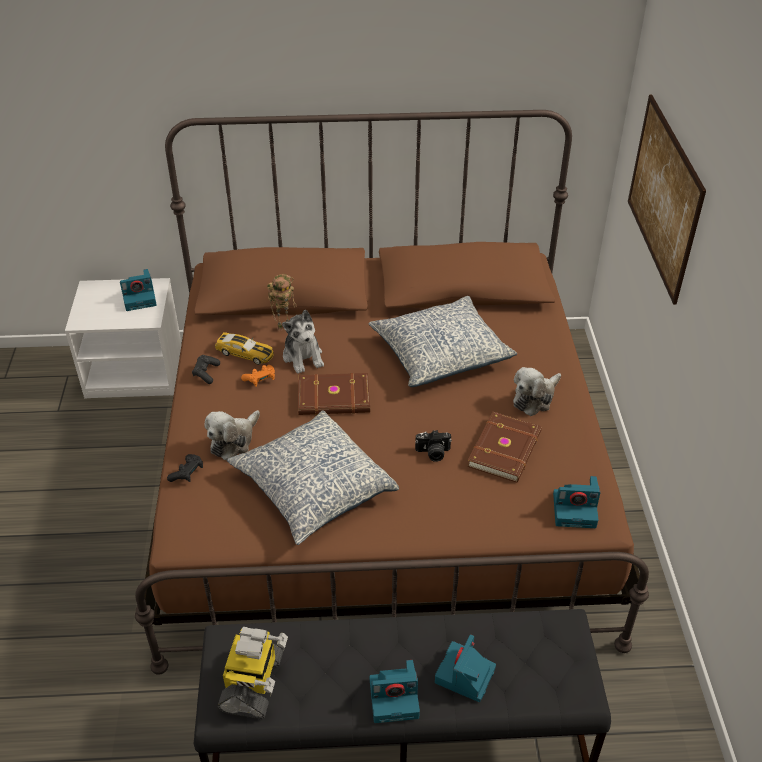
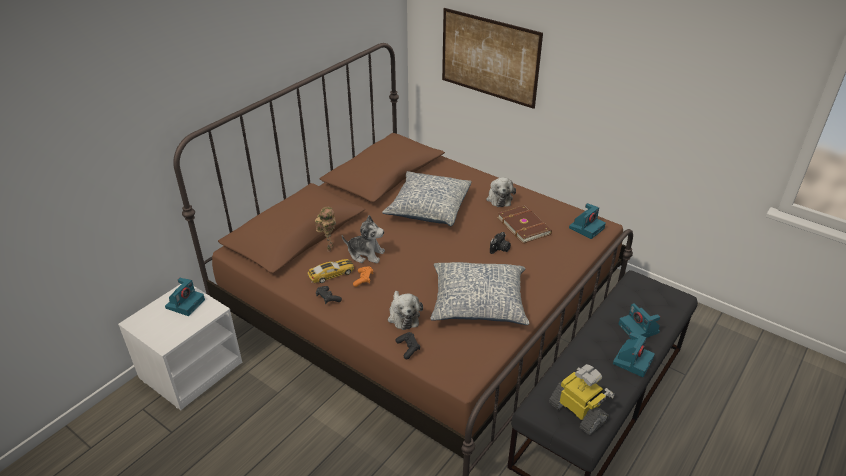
camera: 50 degrees left, 5 degrees down
(334, 398) = (416, 260): brown book -> none

